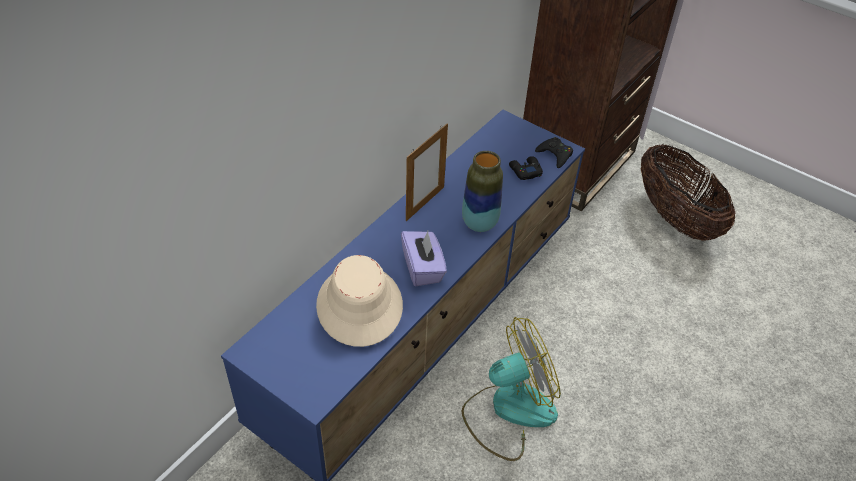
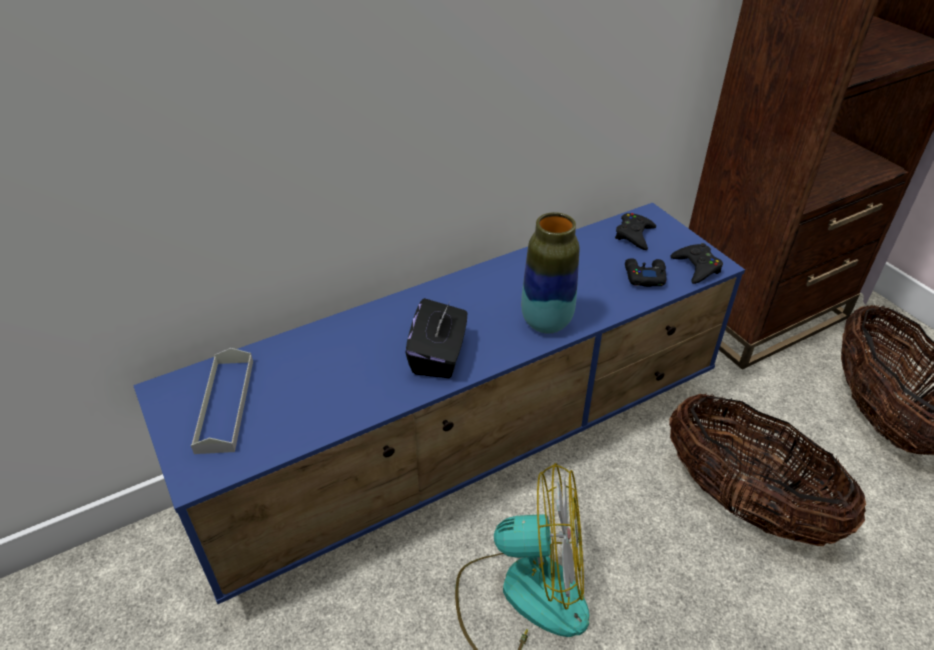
camera: 25 degrees right, 5 degrees down
(299, 347) = (225, 405): none -> grey tray
(359, 305) = (330, 377): beige hat -> none
(423, 268) = (438, 356): purple tissue box -> black tissue box
(425, 203) = (489, 282): picture frame -> none
(503, 140) = (634, 235): none -> black game controller
(618, 305) = (745, 503): none -> basket

